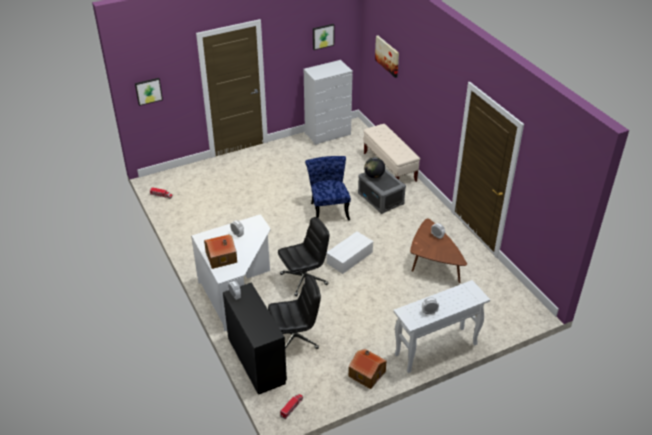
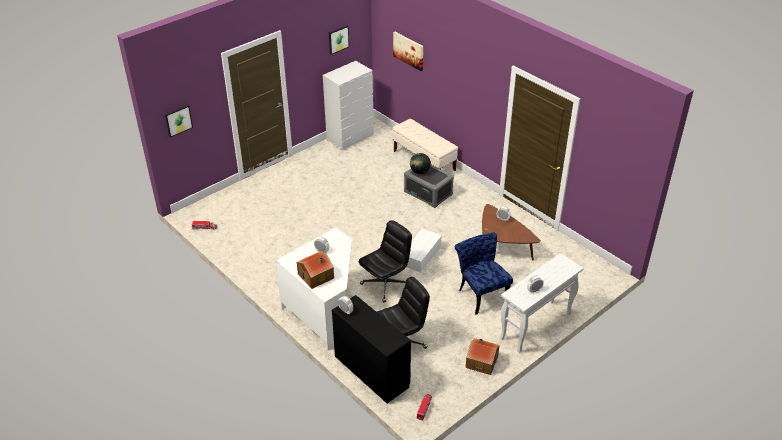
camera: 15 degrees left, 0 degrees up
(328, 209) = (381, 212): blue chair -> blue chair (481, 293)

